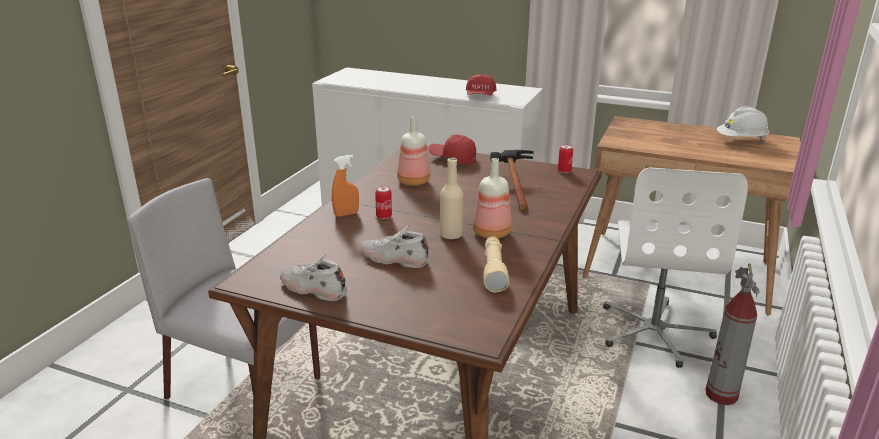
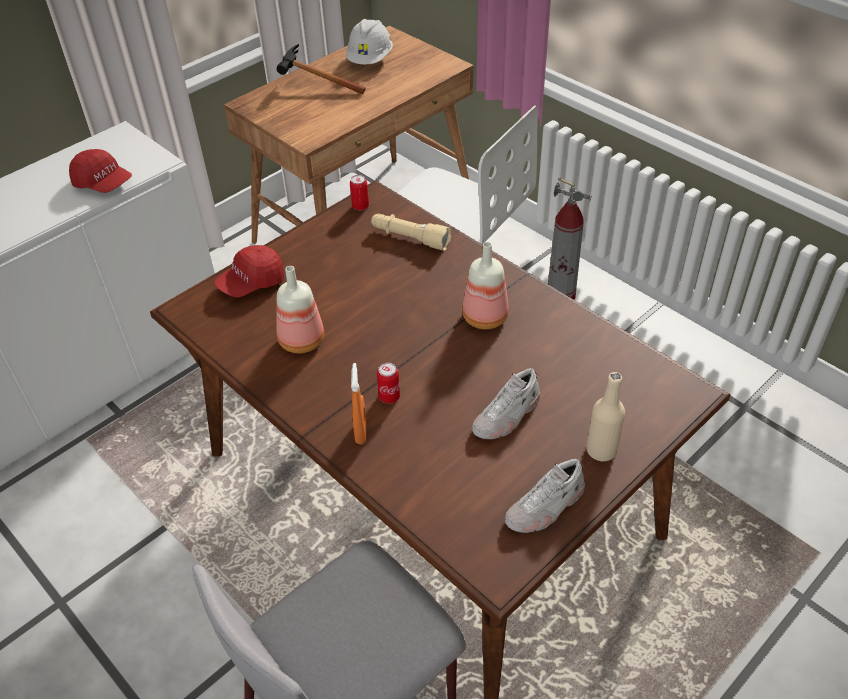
camera: 65 degrees left, 20 degrees up
(451, 235) = (472, 351): beige bottle -> beige bottle (601, 450)
(493, 270) = (568, 343): beige flashlight -> beige flashlight (410, 238)
(512, 187) = (377, 262): hammer -> hammer (313, 86)

